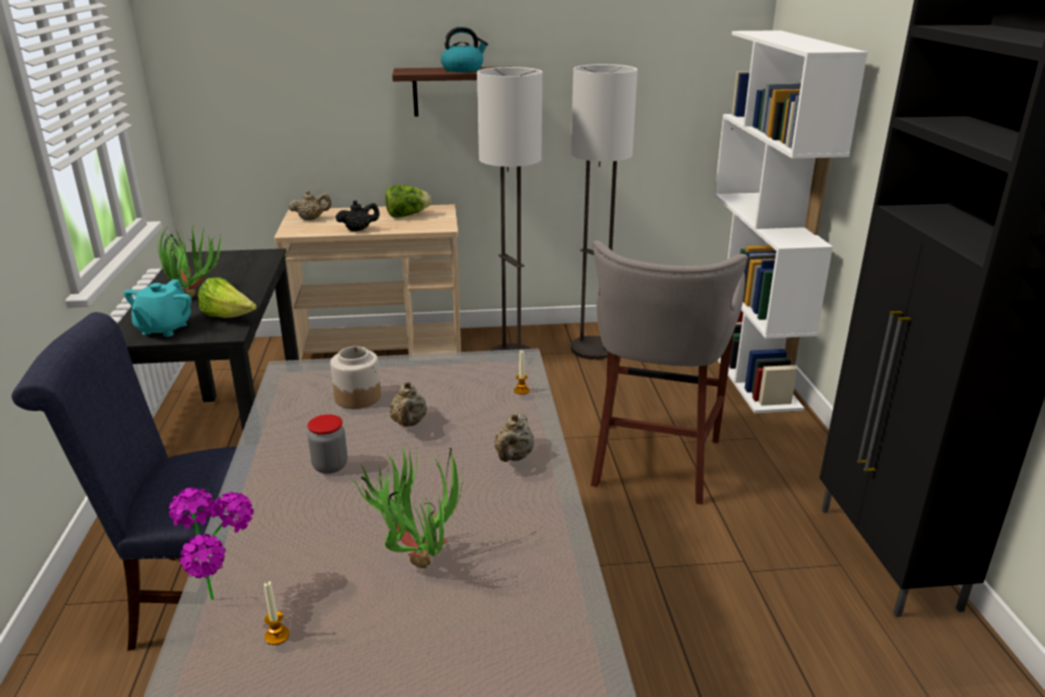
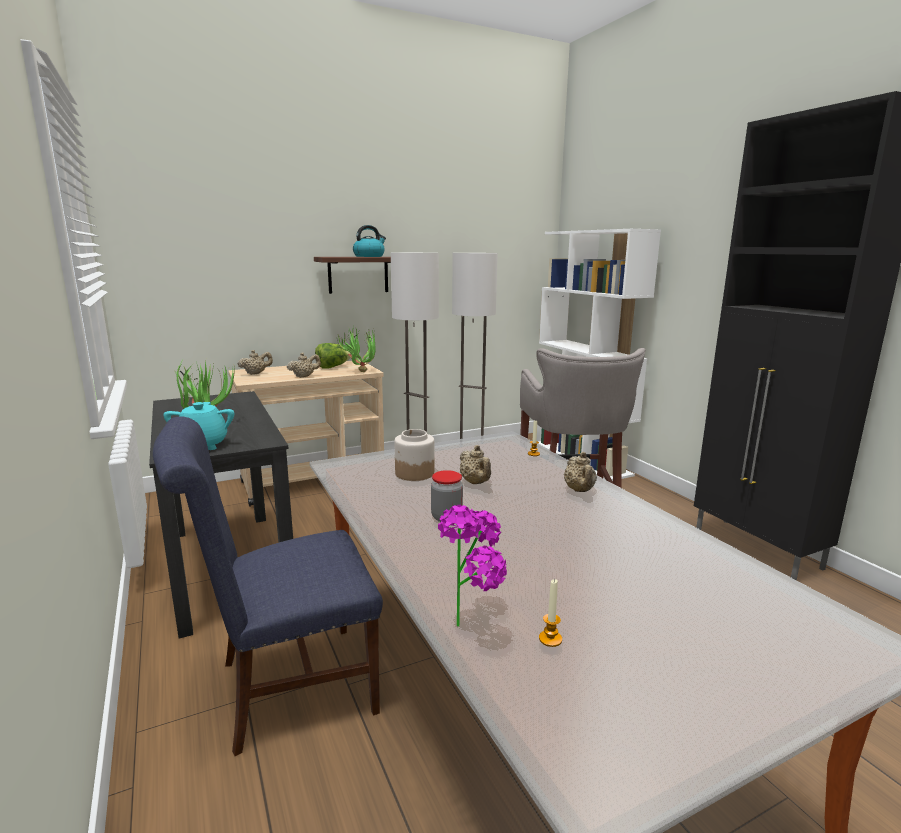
camera: 20 degrees left, 10 degrees down
(229, 317) = (256, 432): lettuce -> none
(359, 230) = (304, 376): black teapot -> beige teapot
(416, 556) = (590, 561): potted plant -> potted plant (359, 371)

